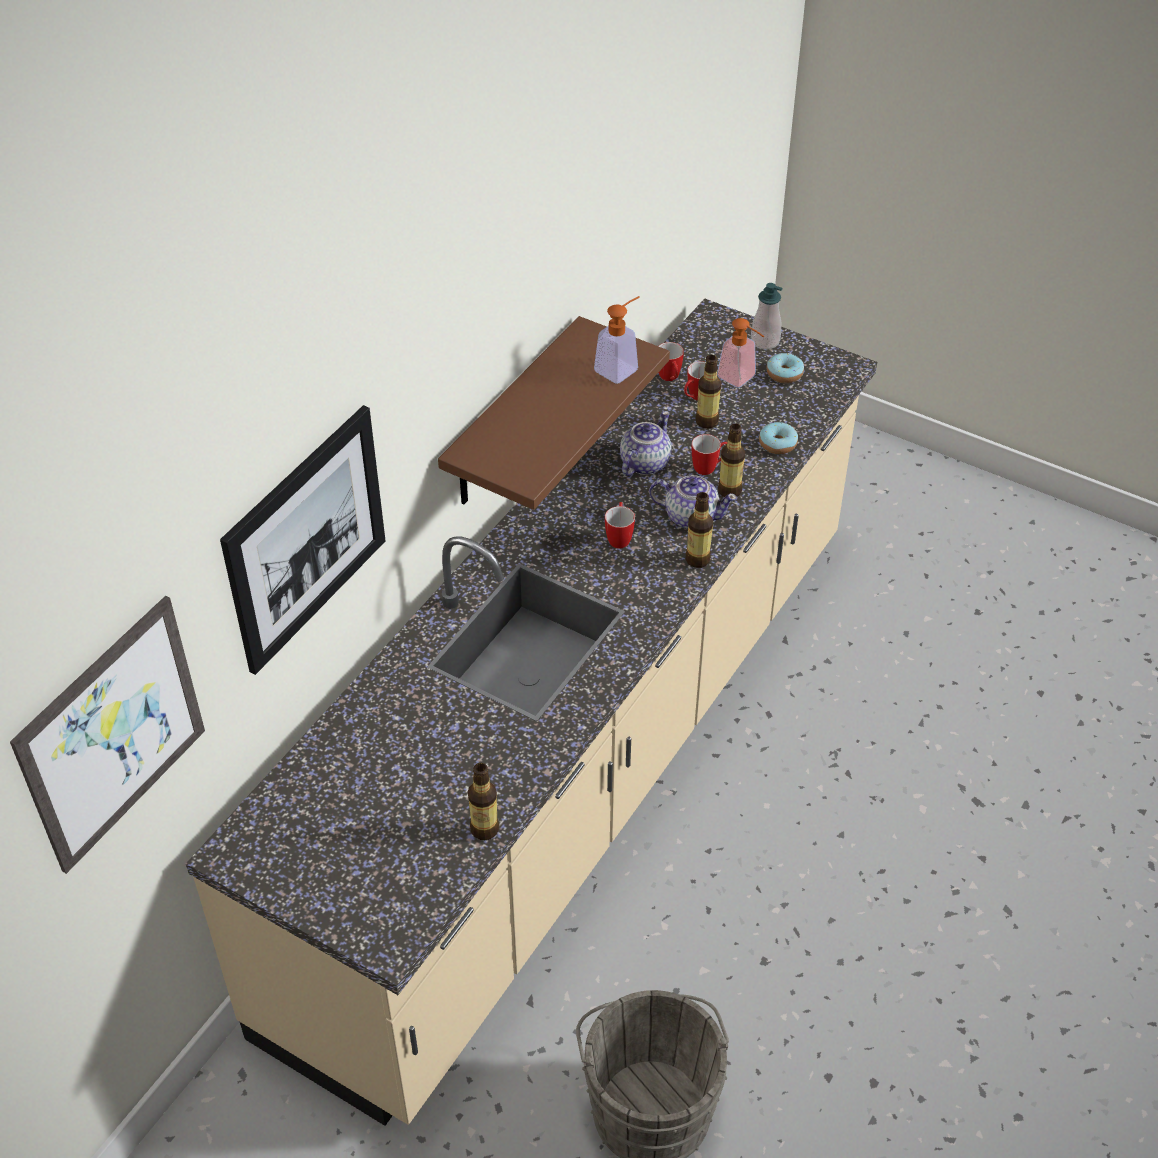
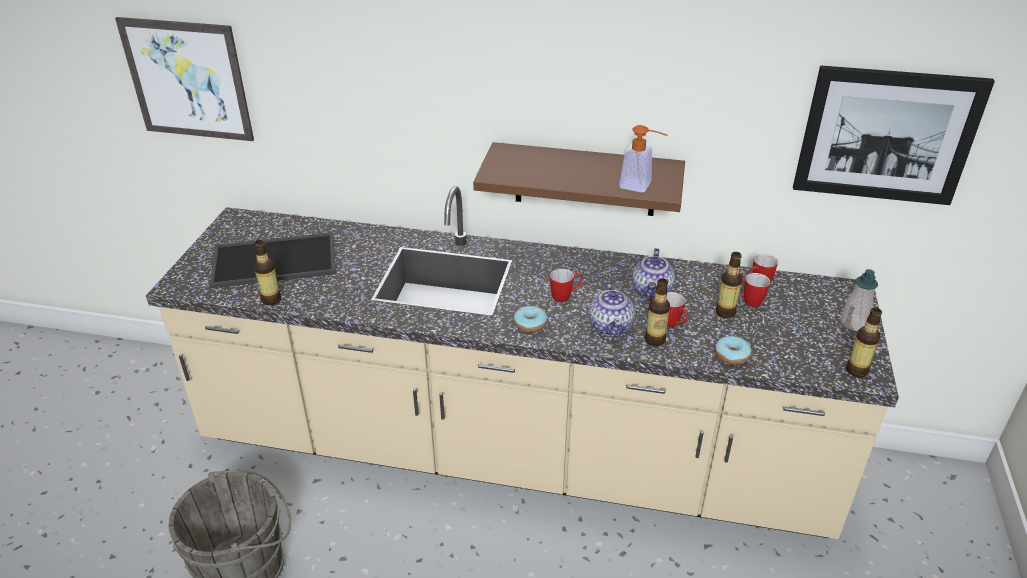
camera: 70 degrees right, 10 degrees down
(306, 538) = (353, 90): picture -> picture (886, 136)
(383, 813) = (276, 259): none -> tray
(644, 462) = (652, 291): teapot -> teapot turned 90 degrees clockwise
(697, 559) = (566, 339): bottle -> bottle (856, 371)
(741, 379) = (792, 320): soap dispenser -> none
(784, 374) = (823, 342): donut -> donut (530, 324)

